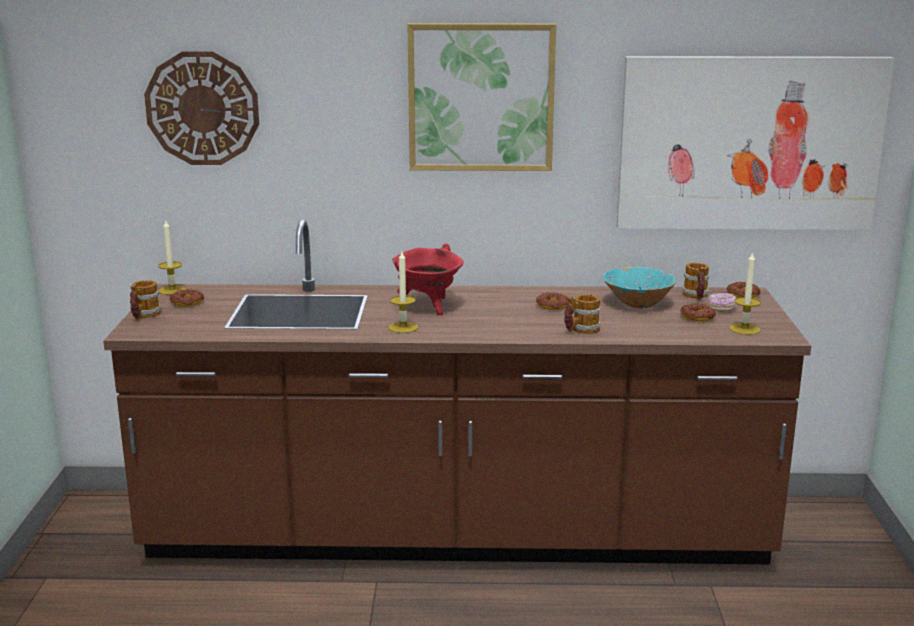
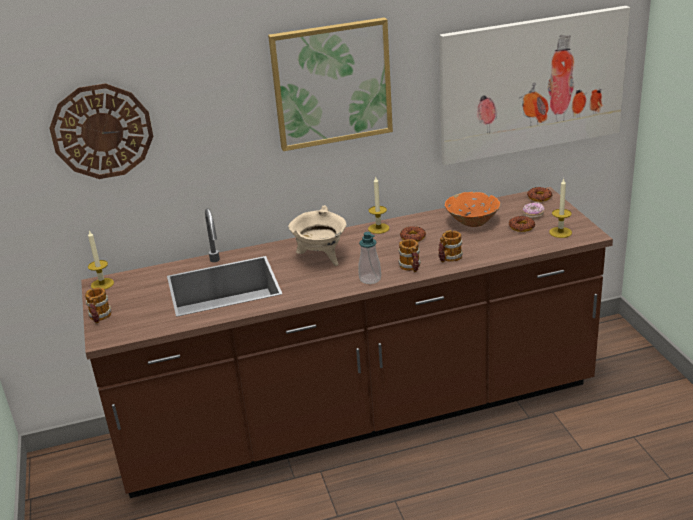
camera: 15 degrees left, 10 degrees up
(187, 302) = (125, 295): donut -> none
(403, 327) = (317, 284): candle -> candle (378, 228)
(428, 307) = (321, 258): red cooking pot -> beige cooking pot
(469, 332) = (370, 279): none -> soap dispenser
(638, 304) = (472, 222): turquoise bowl -> orange bowl
(696, 296) = (508, 206): mug -> mug (411, 267)

